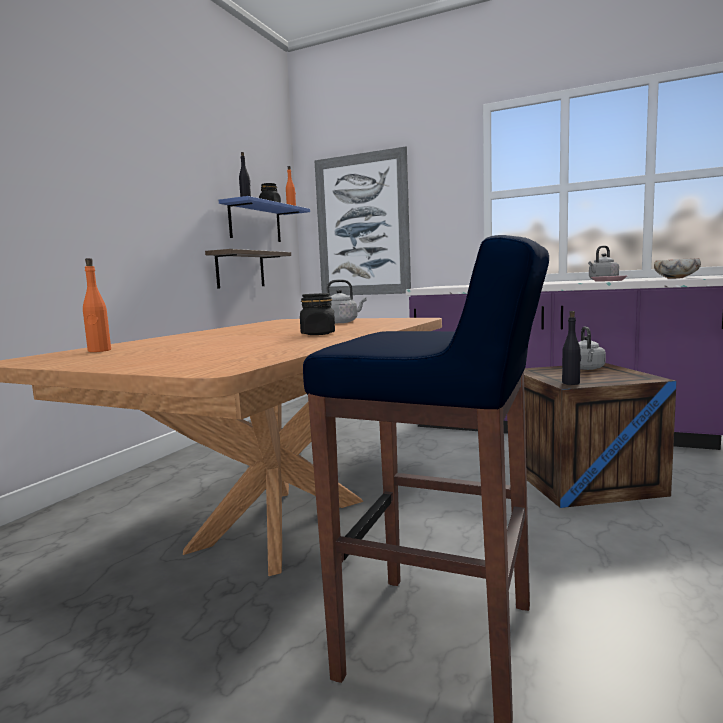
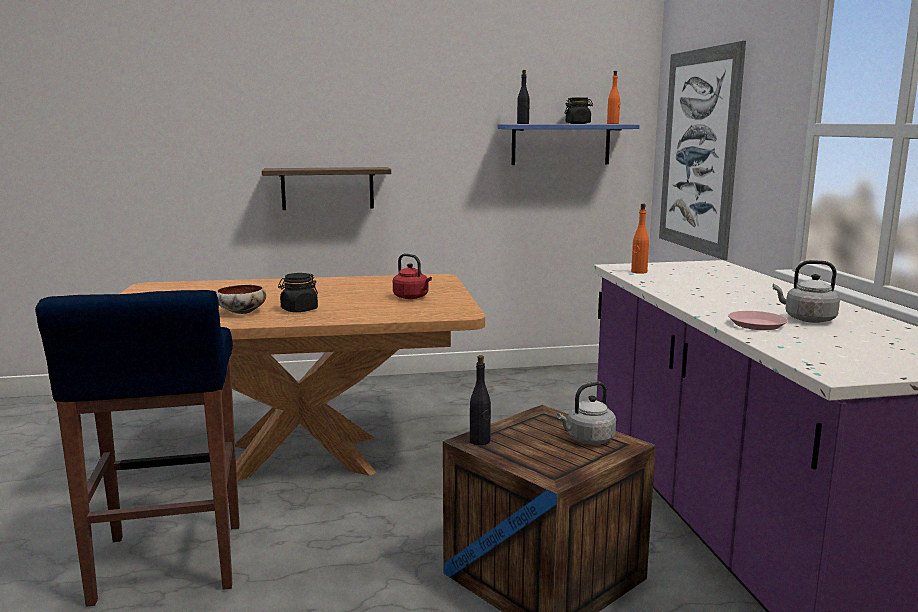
camera: 55 degrees right, 5 degrees up
(99, 351) = (193, 287): orange bottle -> orange bottle (639, 272)
(240, 269) = (525, 200): shelf -> shelf (327, 188)
(342, 322) = (412, 297): grey kettle -> red kettle
(677, 278) = (814, 354): bowl -> bowl (242, 312)

